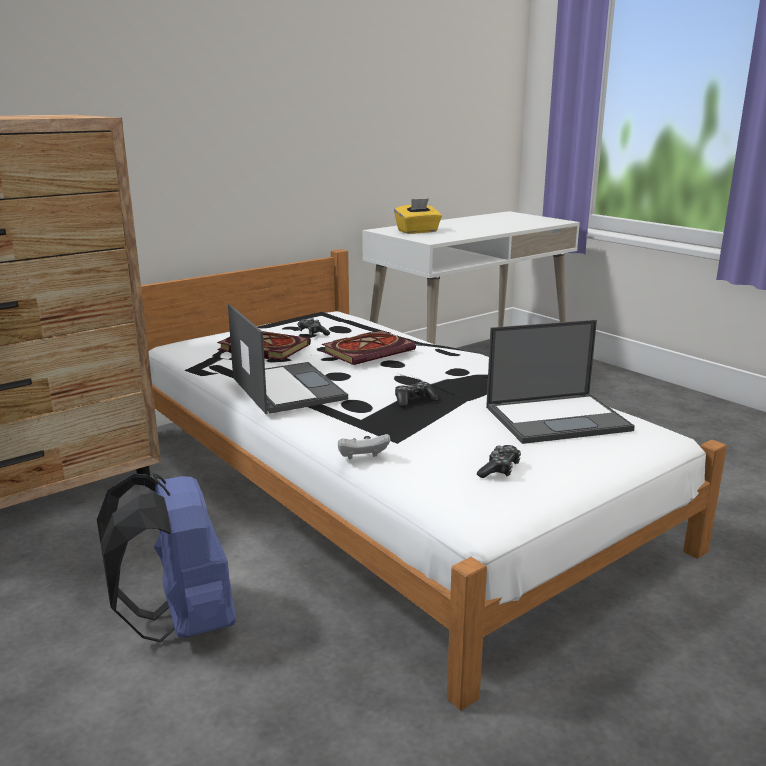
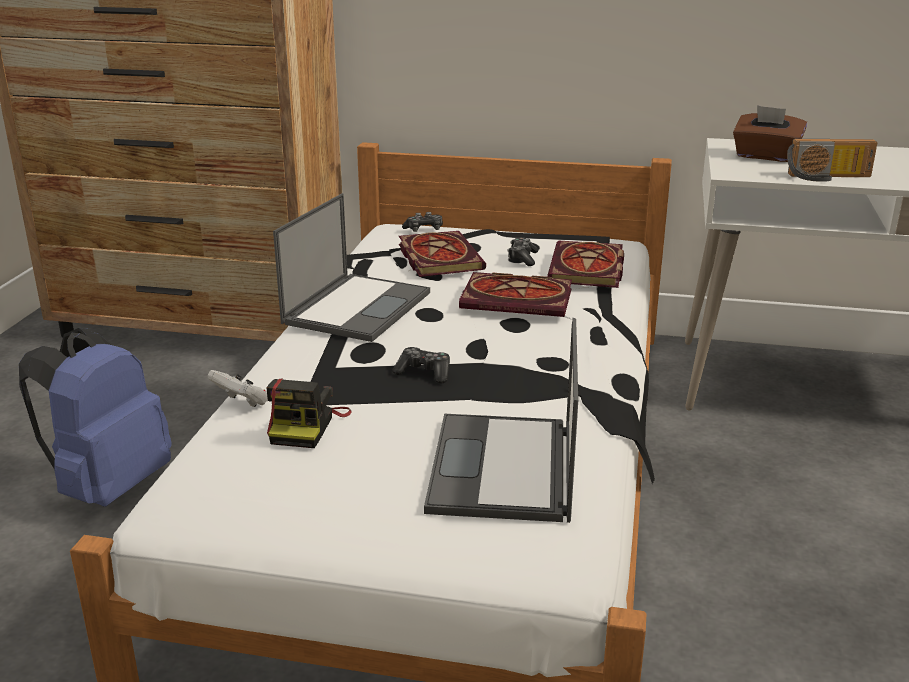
camera: 50 degrees right, 5 degrees up
(362, 327) = (588, 269): none -> book
(418, 231) = (765, 156): yellow tissue box -> brown tissue box
(430, 448) = (307, 426): none -> camera
(472, 233) = (828, 178): none -> radio
(499, 470) = (301, 481): game controller -> game controller (424, 230)
(558, 418) = (503, 469): laptop -> laptop turned 60 degrees clockwise

